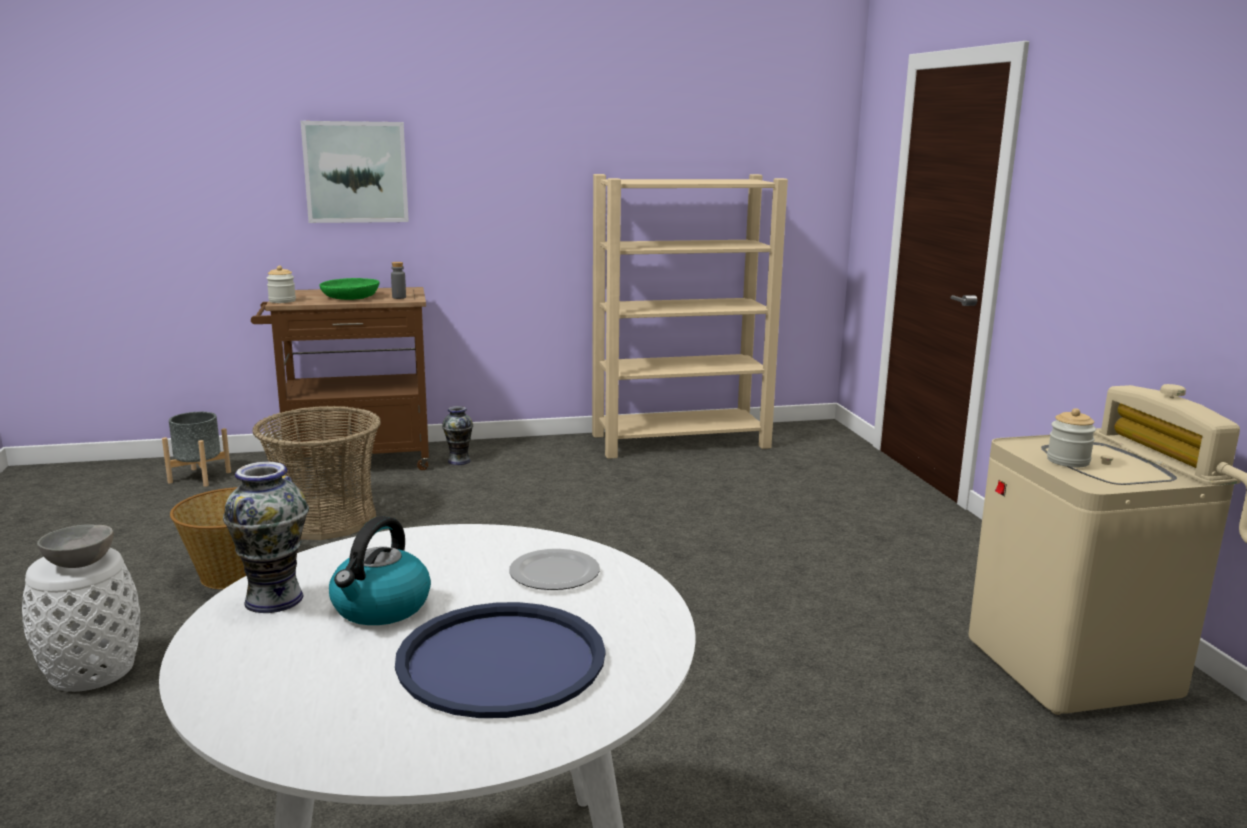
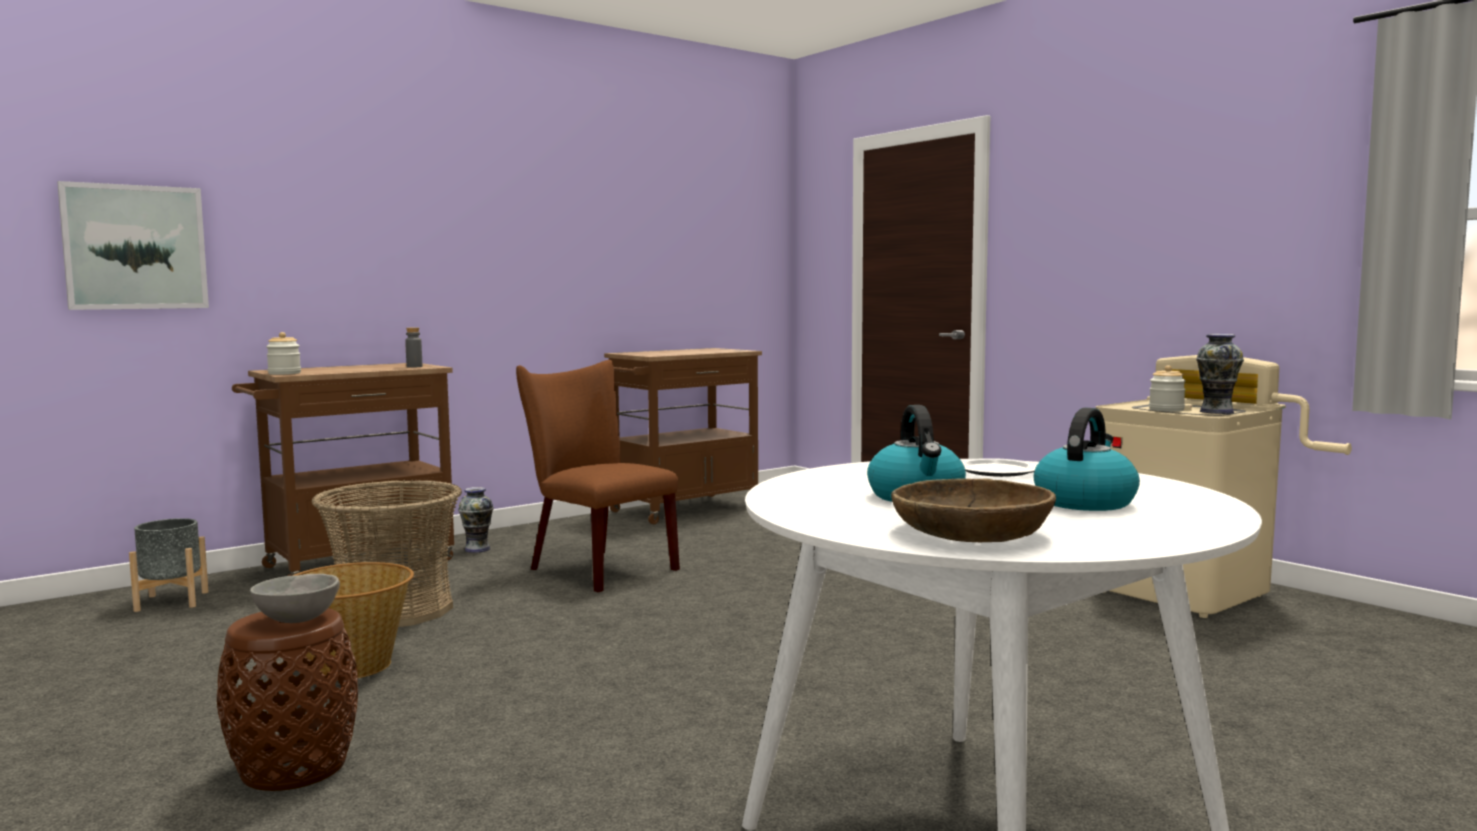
camera: 25 degrees left, 10 degrees down
(92, 671) = (294, 768): white stool -> brown stool
(273, 599) = (813, 504): vase -> vase (1216, 412)
(284, 690) = (970, 532): none -> brown bowl
(350, 297) = (357, 369): green bowl -> none
(356, 172) = (341, 236): picture -> picture (135, 247)
(501, 661) = (1085, 502): blue tray -> kettle
(525, 503) = (596, 568): none -> brown chair
(680, 441) = (680, 510): beige bookcase -> brown cart

